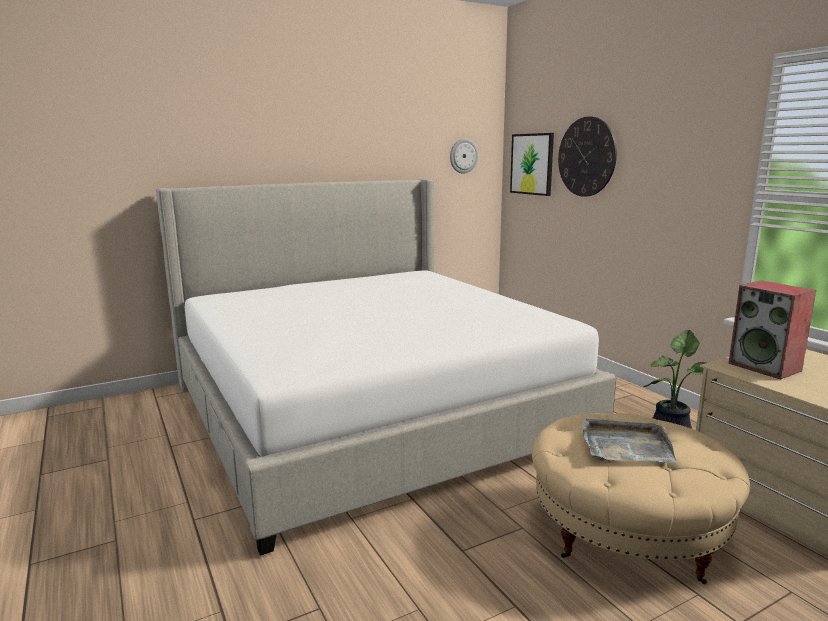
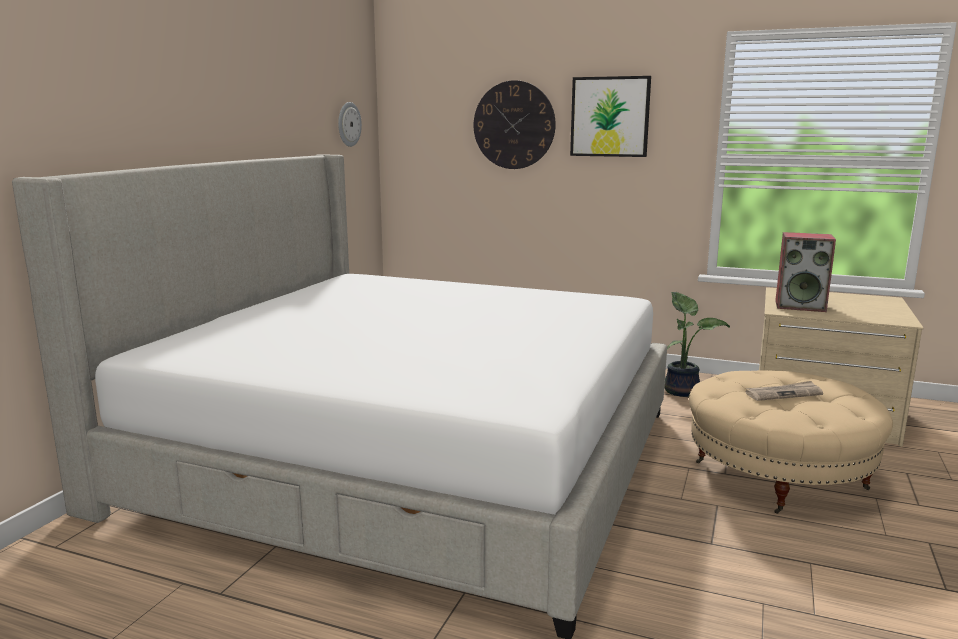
camera: 40 degrees left, 0 degrees up
(532, 164) = (430, 134): picture -> picture (610, 117)
(625, 445) = (783, 393): grey tray -> newspaper

